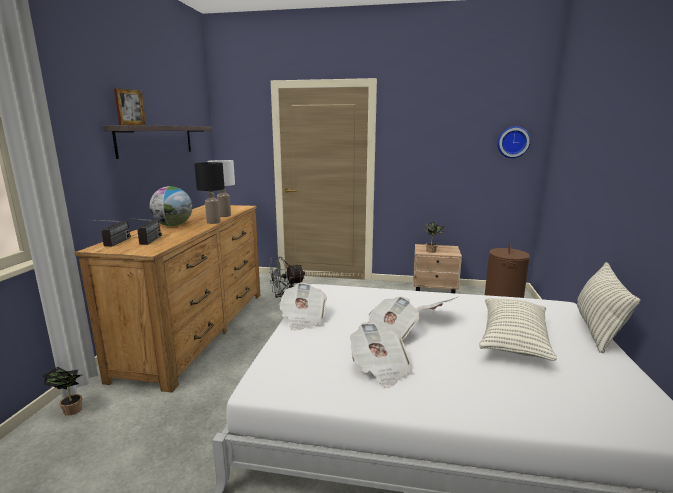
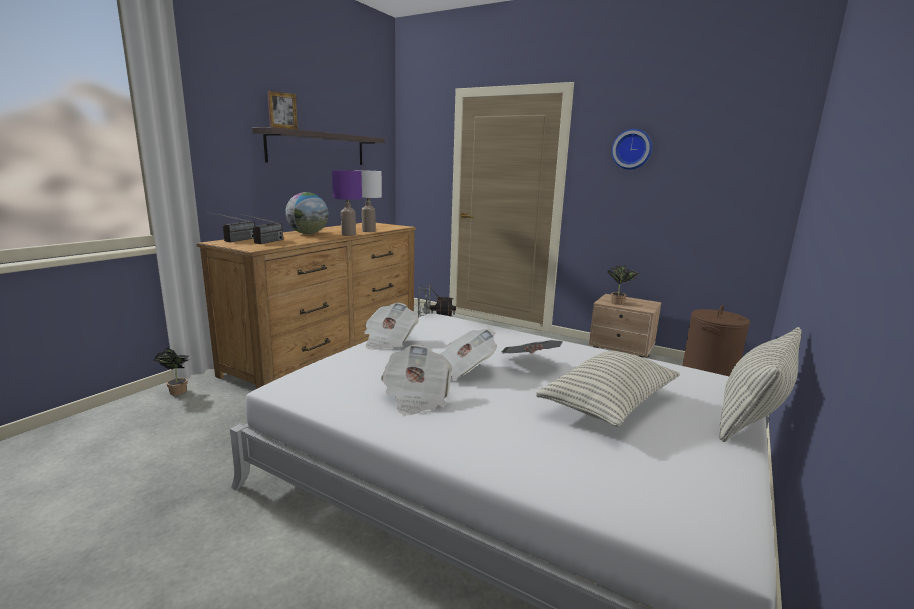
camera: 20 degrees right, 0 degrees up
(213, 222) = (348, 235): black table lamp -> purple table lamp
(513, 142) = (752, 165): wall clock -> wall clock (632, 149)

